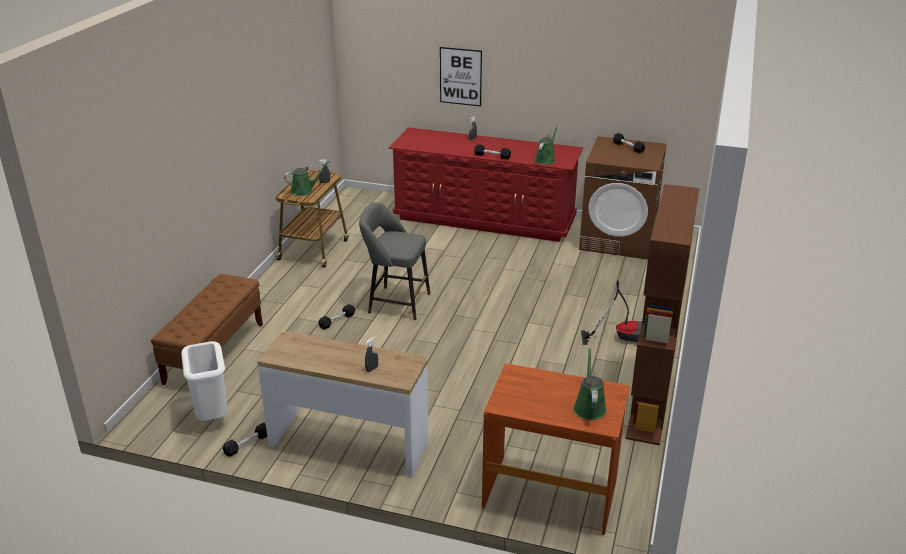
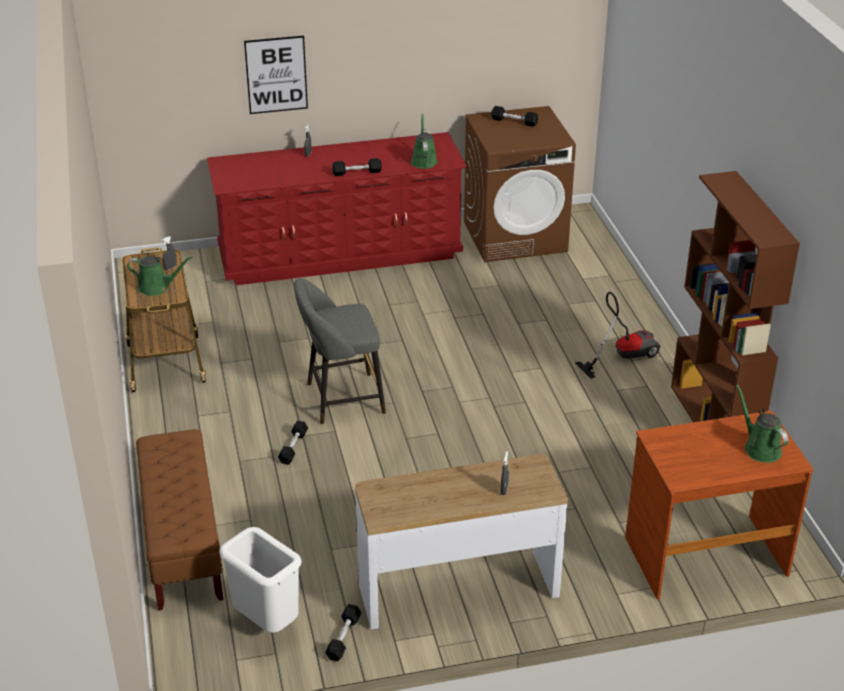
camera: 30 degrees left, 5 degrees up
(304, 191) = (156, 287): green watering can -> green watering can turned 60 degrees clockwise

